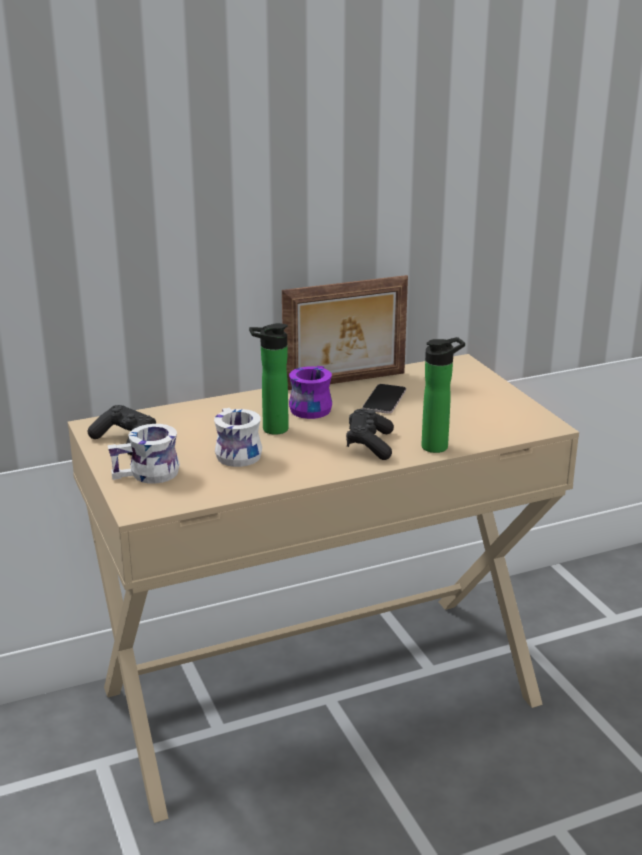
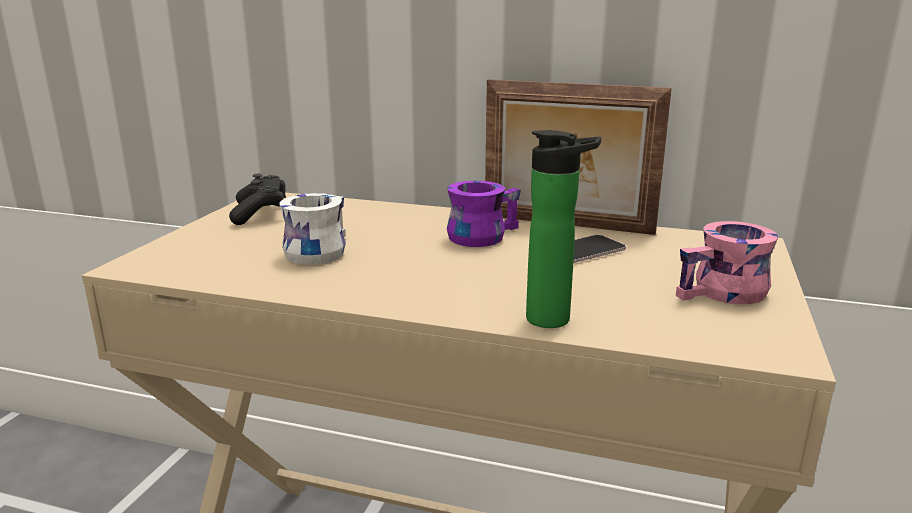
camera: 40 degrees right, 5 degrees down
(148, 475) = (207, 243): white mug -> none
(271, 429) = (398, 242): bottle -> none
(369, 445) = (469, 289): black game controller -> none
(489, 402) = (725, 294): none -> pink mug

